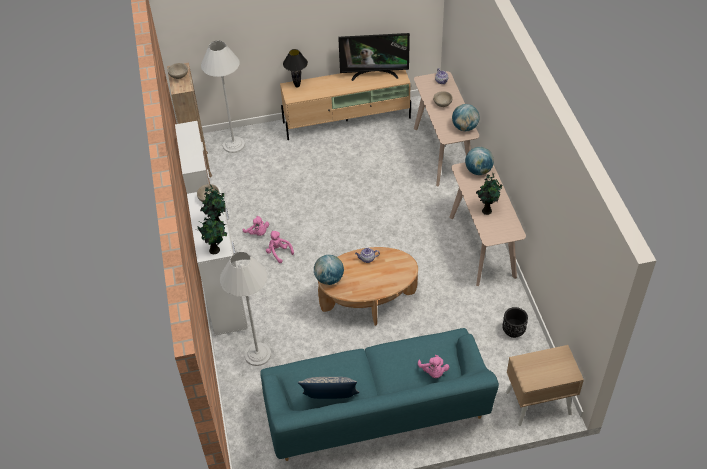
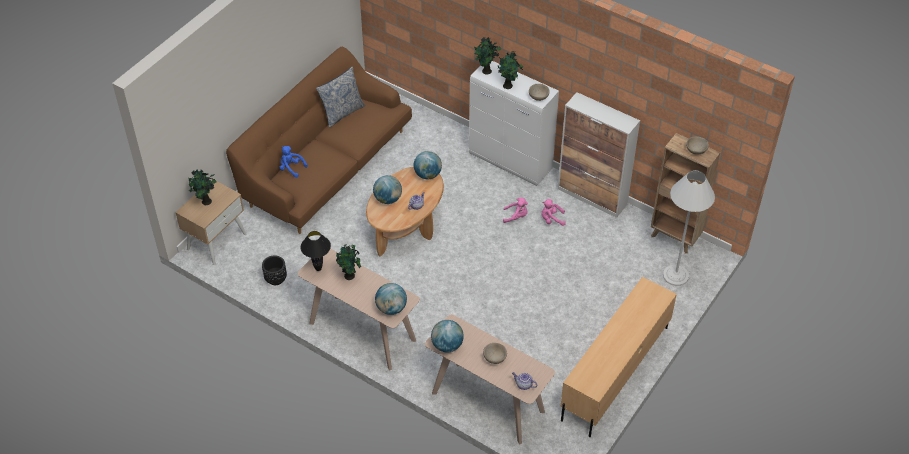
camera: 135 degrees right, 0 degrees up
(257, 354) = (443, 146): white floor lamp -> none
(297, 85) = (658, 302): black table lamp -> black table lamp (318, 269)
(374, 74) = (608, 367): television -> none
(376, 410) = (325, 166): turquoise sofa -> brown sofa
(383, 280) = (388, 199): none -> globe
(433, 372) = (291, 168): pink plush toy -> blue plush toy
(547, 370) = (206, 202): none -> potted plant

